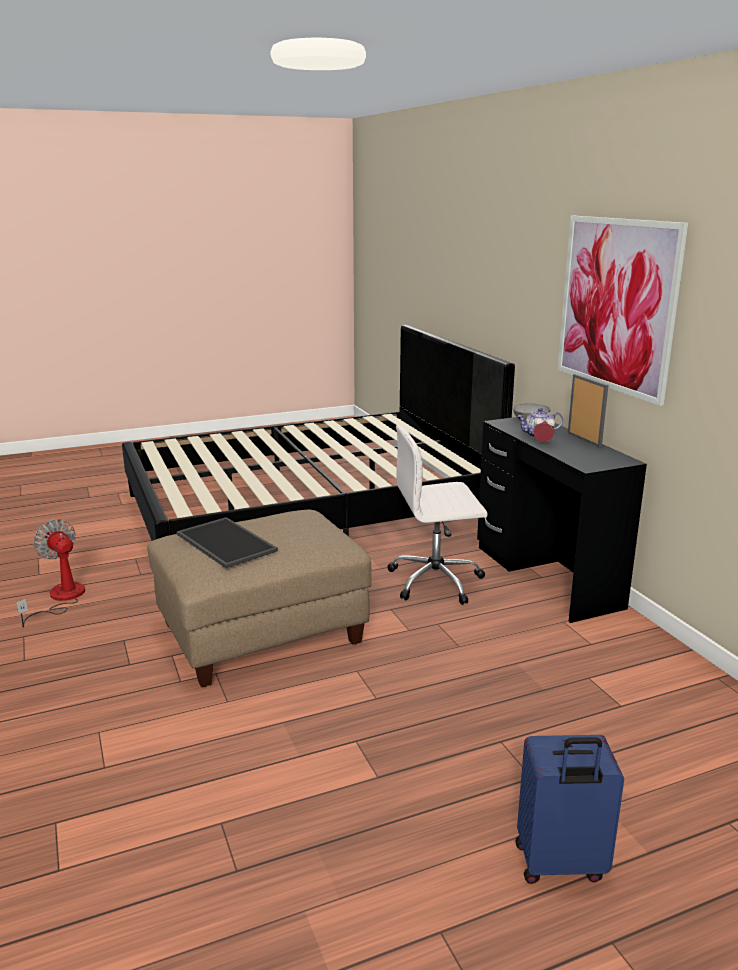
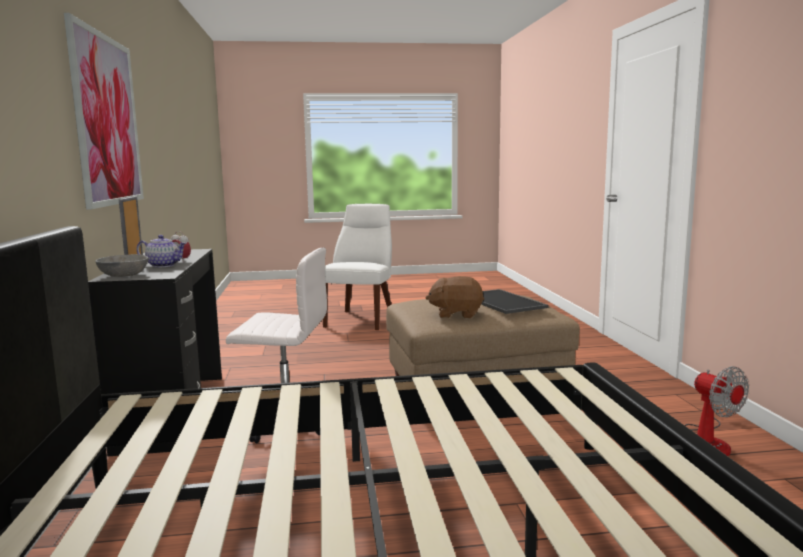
camera: 165 degrees left, 10 degrees down
(277, 523) = (456, 314): none -> brown plush toy
(560, 864) = (361, 319): blue suitcase -> white chair

